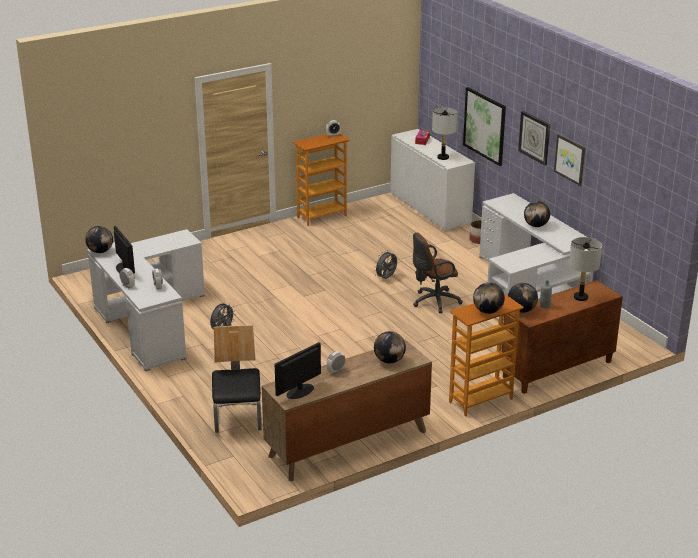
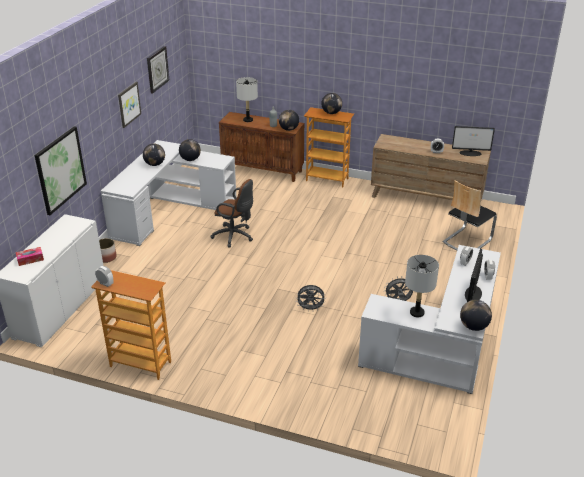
camera: 130 degrees left, 5 degrees up
(386, 278) = (224, 270): grey fan -> grey fan (310, 309)
(389, 360) = (401, 143): globe -> globe (190, 159)
(443, 157) = (69, 232): grey table lamp -> grey table lamp (417, 312)
(535, 137) = (102, 121): wall clock -> wall clock (157, 69)

